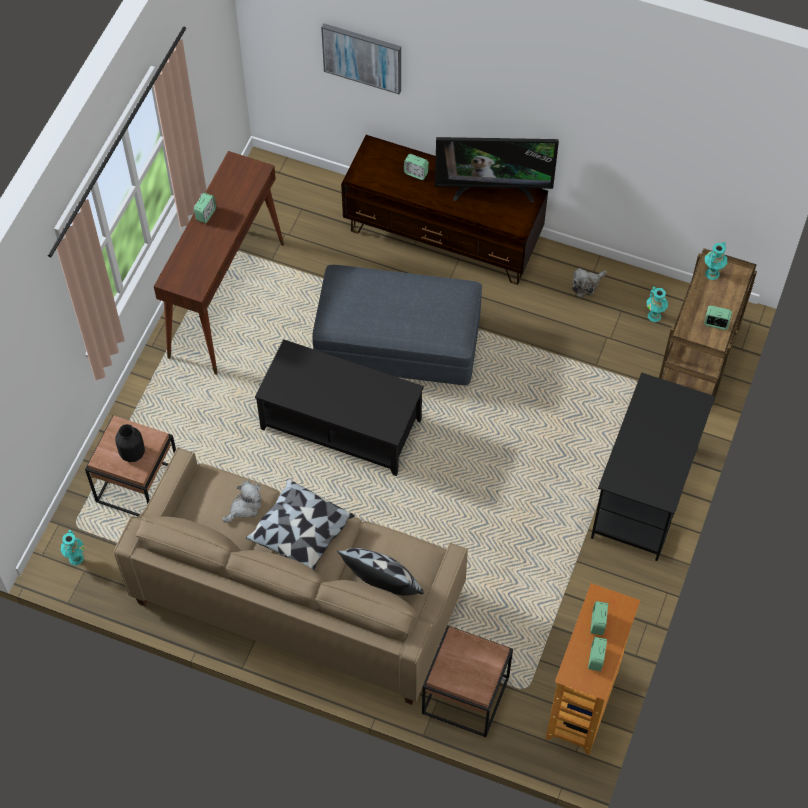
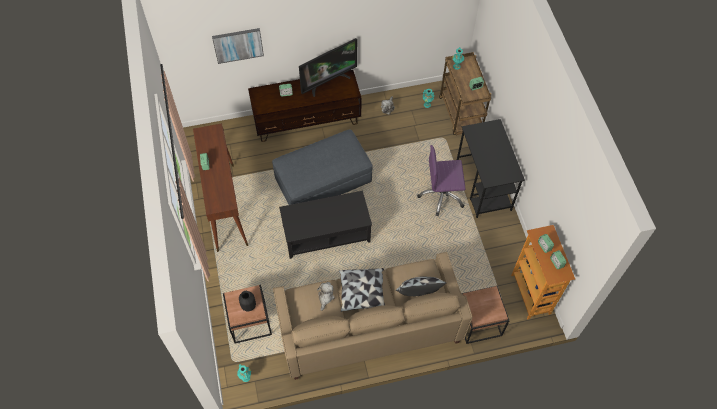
camera: 35 degrees left, 0 degrees up
(562, 472) = (441, 196): none -> purple office chair

